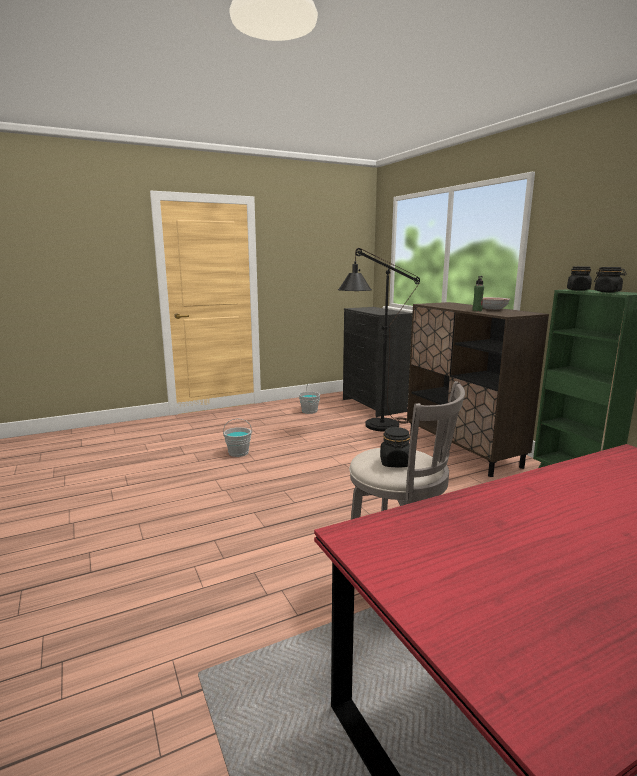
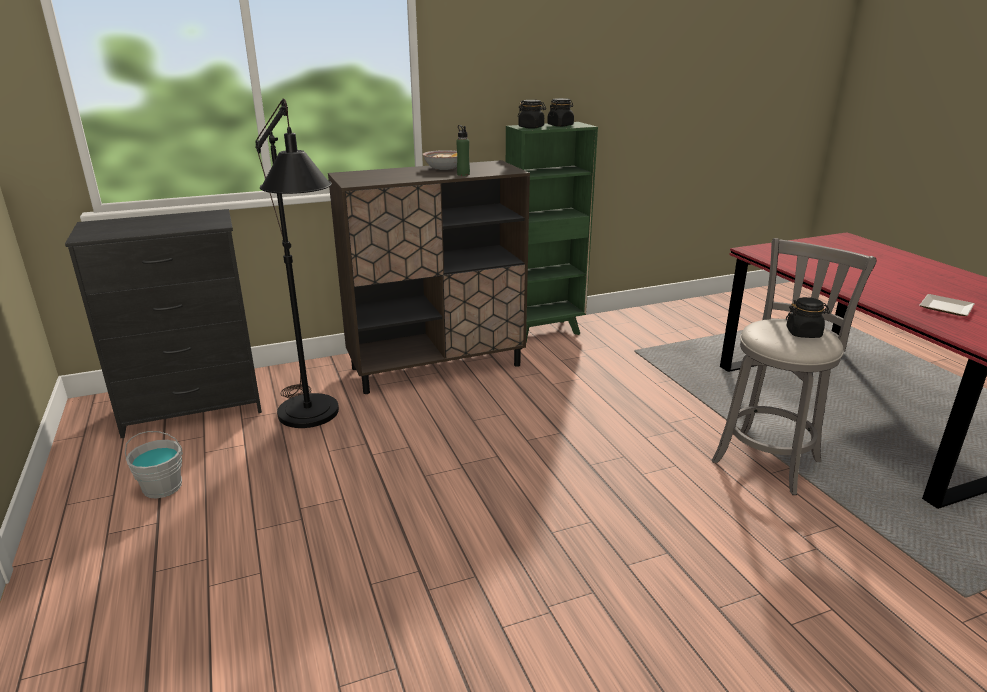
camera: 85 degrees left, 10 degrees up
(238, 452) = (369, 597): grey bucket -> none
(497, 538) = (947, 308): none -> plate

